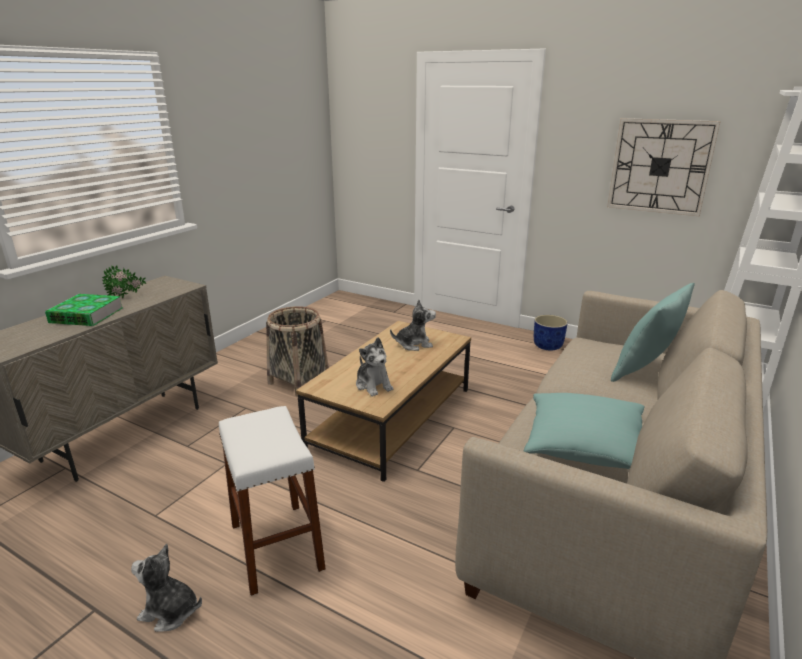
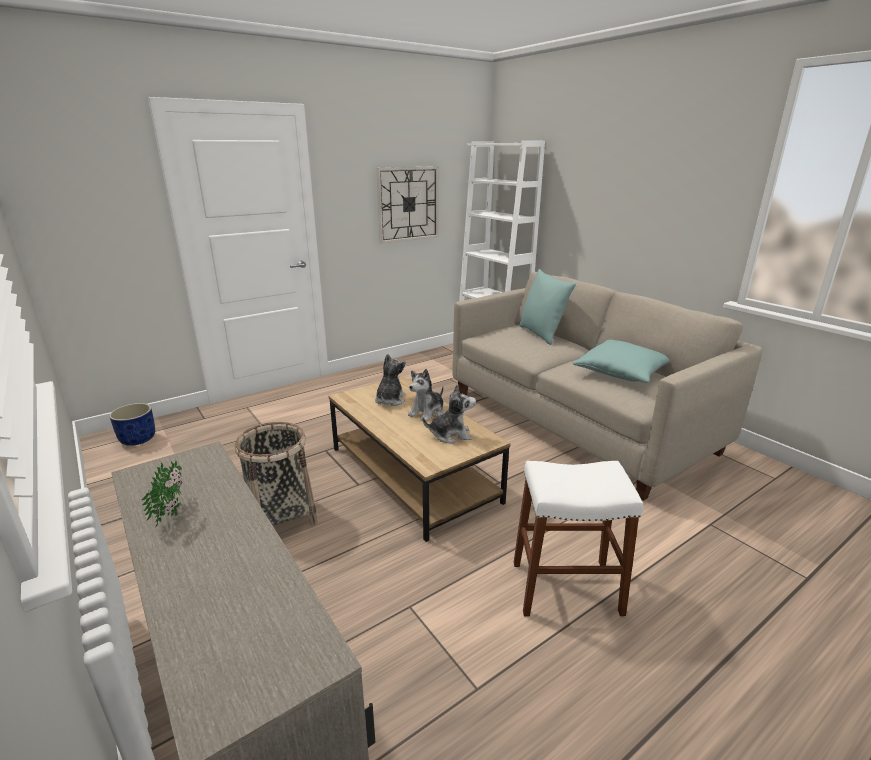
camera: 65 degrees left, 0 degrees up
(86, 315) = (217, 556): book -> none
(170, 612) = (636, 683): plush toy -> plush toy (427, 412)
(547, 346) = (372, 374): blue planter -> blue planter (138, 439)

